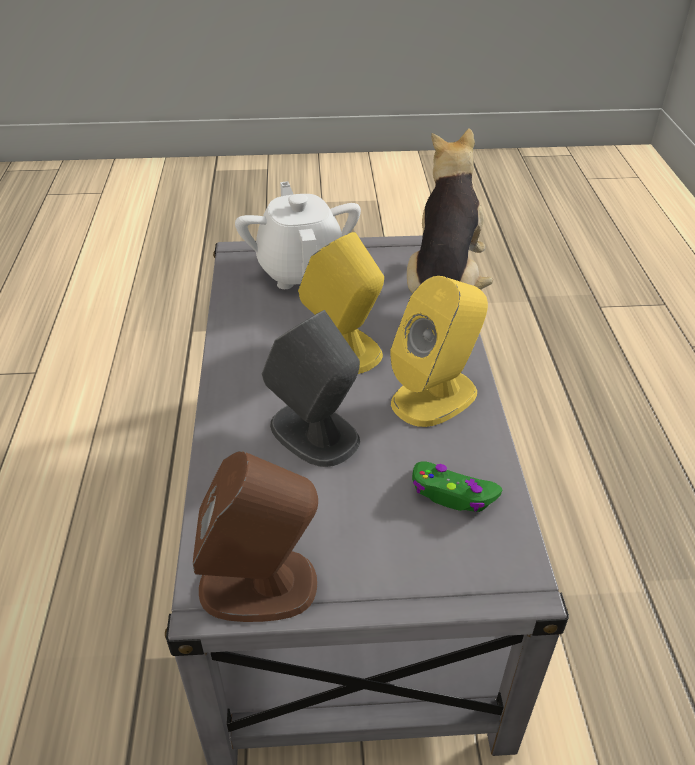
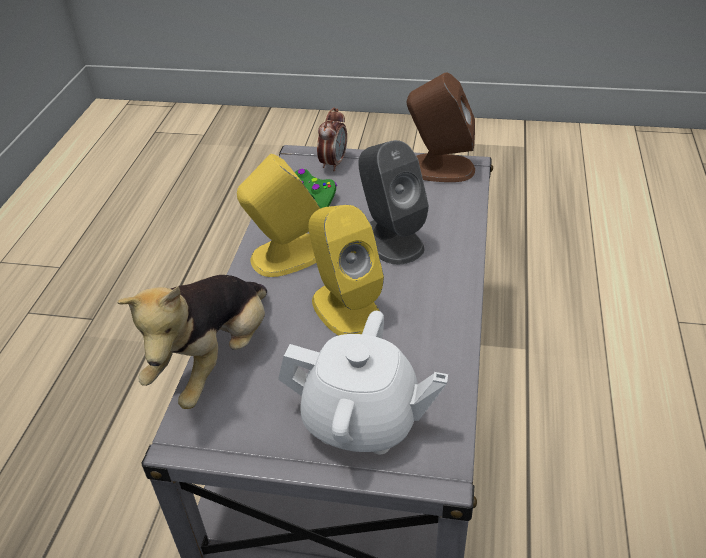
camera: 165 degrees left, 0 degrees up
(301, 270) = (362, 420): white teapot -> white teapot turned 75 degrees counterclockwise
(449, 571) = (333, 163): none -> alarm clock

